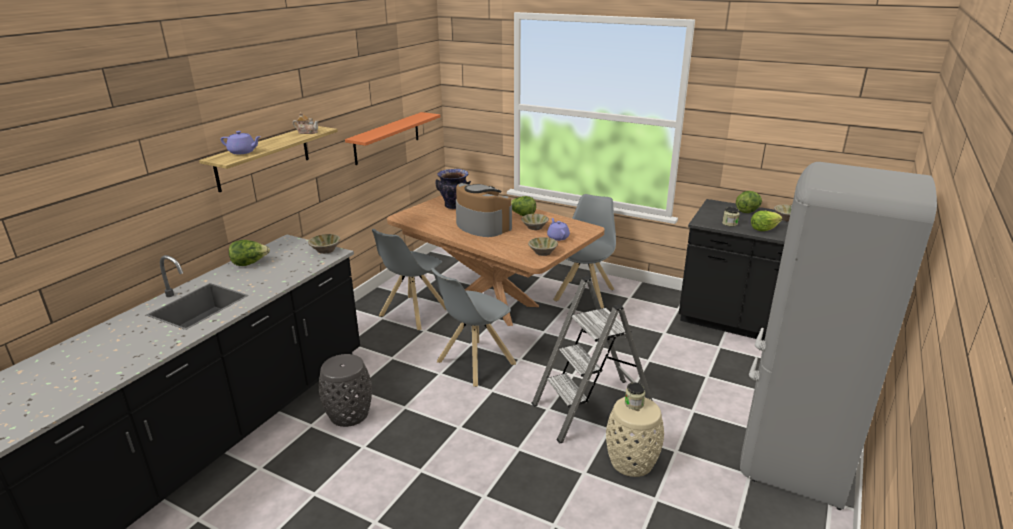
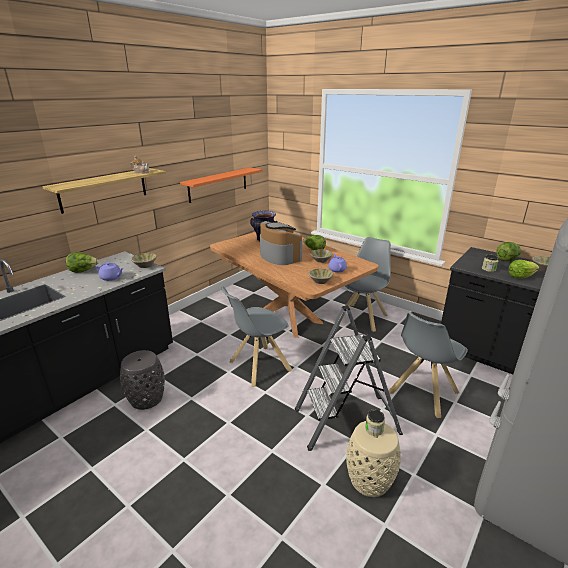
camera: 10 degrees right, 0 degrees up
(243, 152) = (79, 182): purple teapot -> purple teapot (111, 278)
(412, 313) = (224, 319): grey chair -> grey chair (422, 393)

